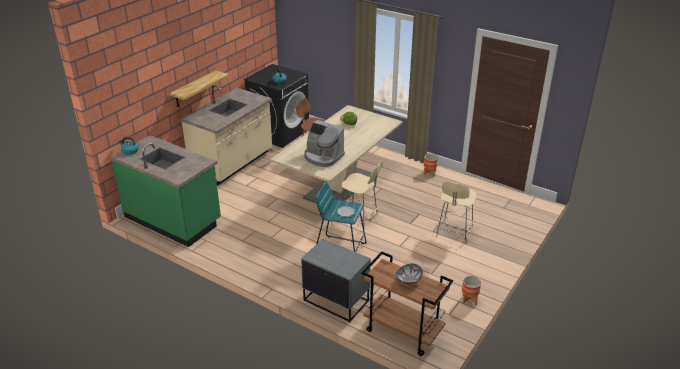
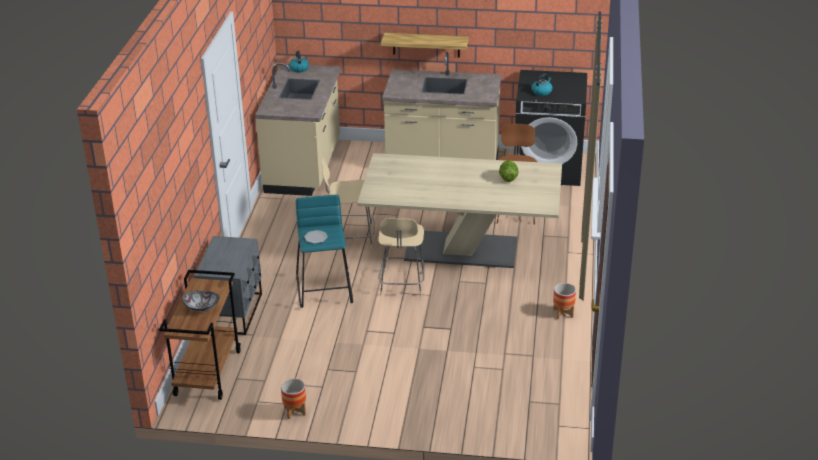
camera: 65 degrees right, 0 degrees up
(173, 219) = (304, 166): green counter -> beige counter
(323, 157) = (406, 184): coffee machine -> none
(454, 232) = (431, 368): beige chair -> beige chair (350, 238)

